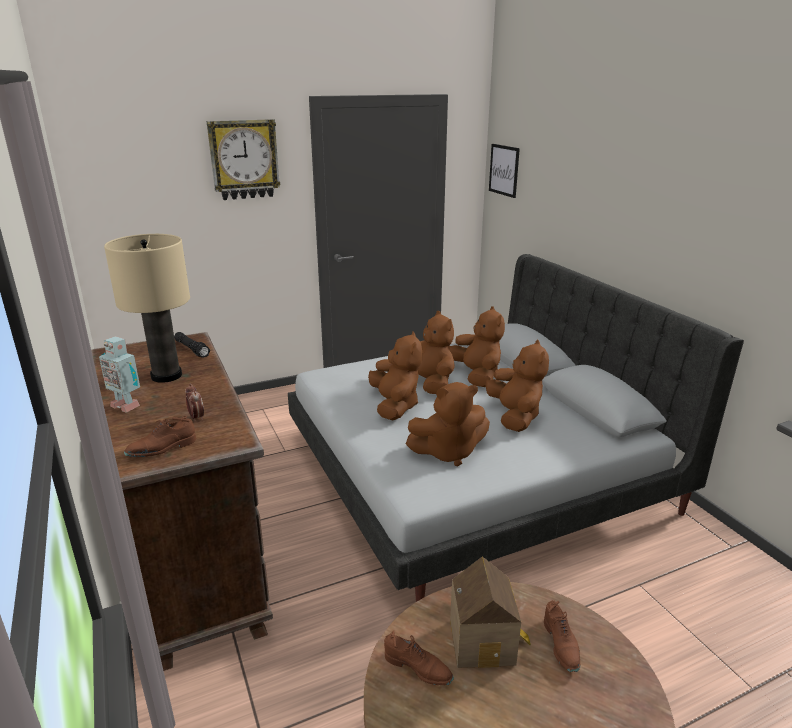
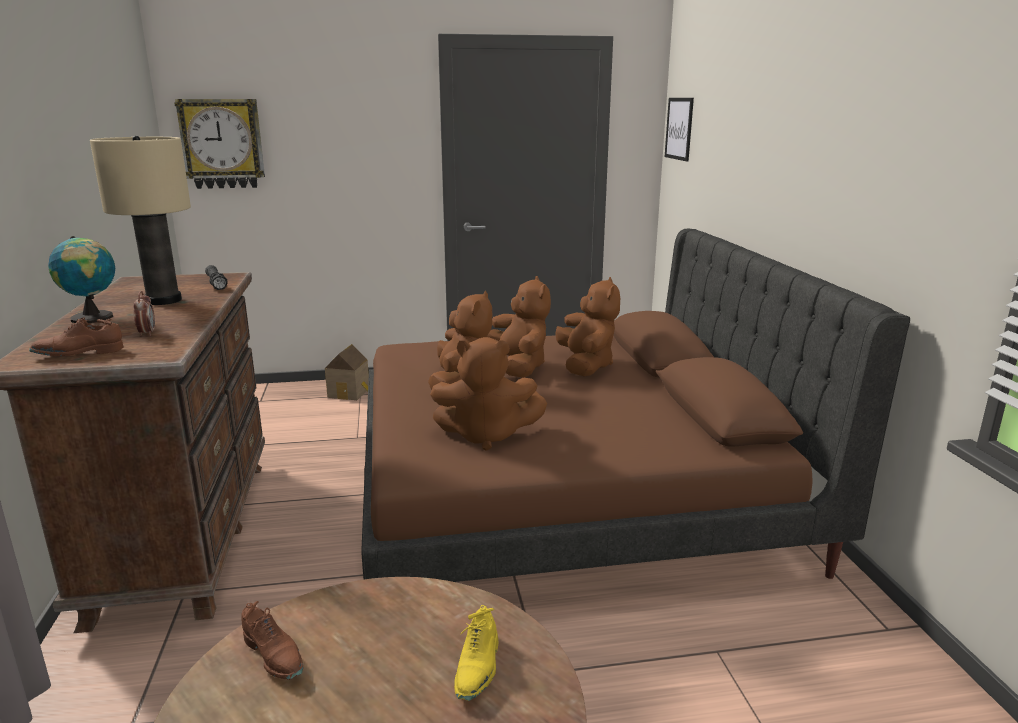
camera: 15 degrees right, 5 degrees down
(126, 405) = (93, 318): toy robot -> globe
(244, 159) = (359, 104): wall clock -> wall clock (222, 144)
(476, 471) = (569, 487): grey bed -> brown bed
(485, 641) = (381, 644): toy house -> toy house (351, 393)
(515, 416) = (601, 410): brown plush toy -> none
(561, 645) = (477, 668): brown shoe -> yellow shoe

